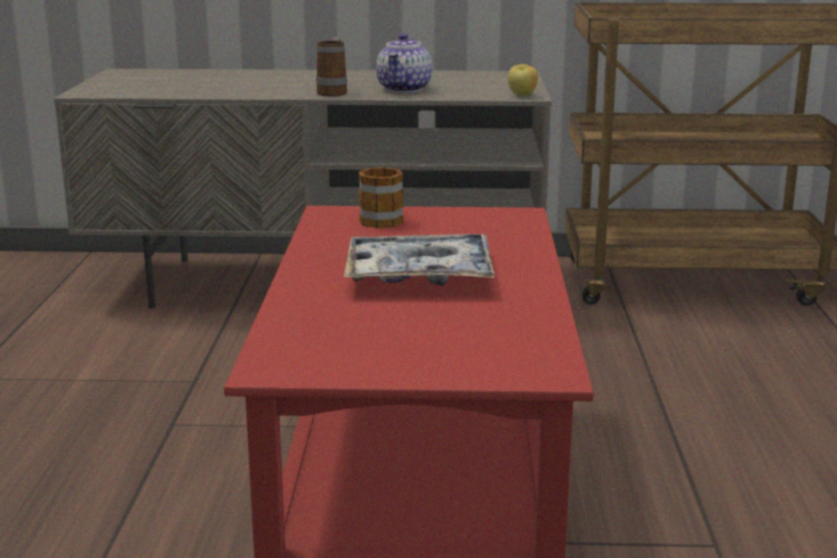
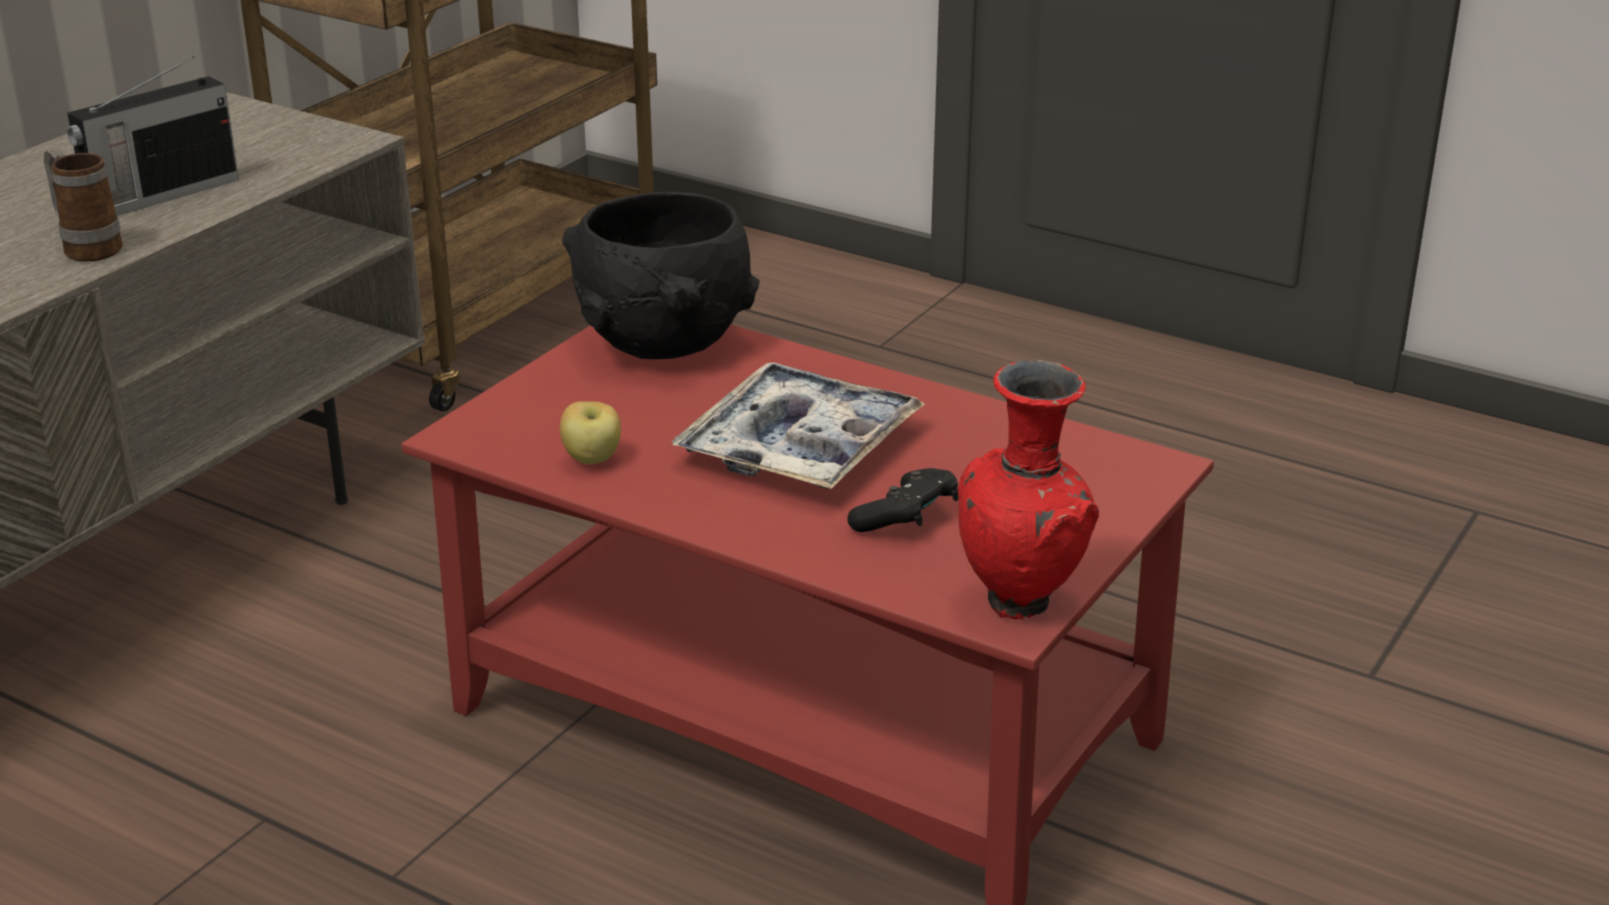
camera: 60 degrees left, 10 degrees up
(292, 369) = (1023, 604): none -> red vase
(364, 317) = (907, 520): none -> black game controller
(383, 218) = (546, 407): mug -> none
(405, 89) = (160, 196): teapot -> radio
(496, 223) = (663, 344): none -> black bowl
(522, 95) = (344, 142): apple -> apple (592, 460)

